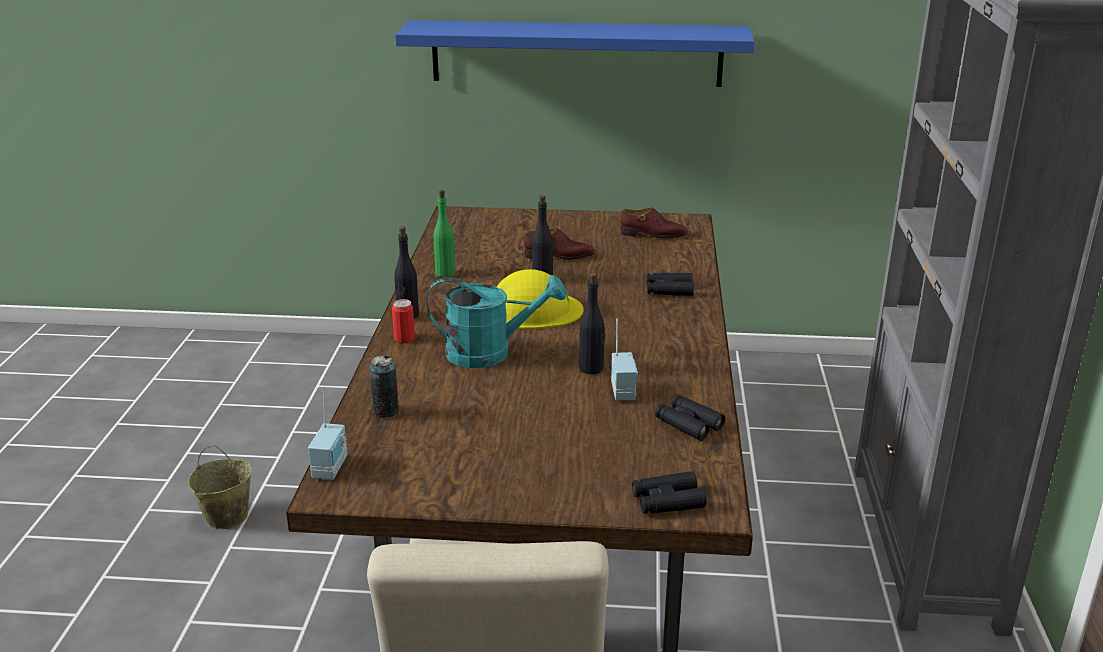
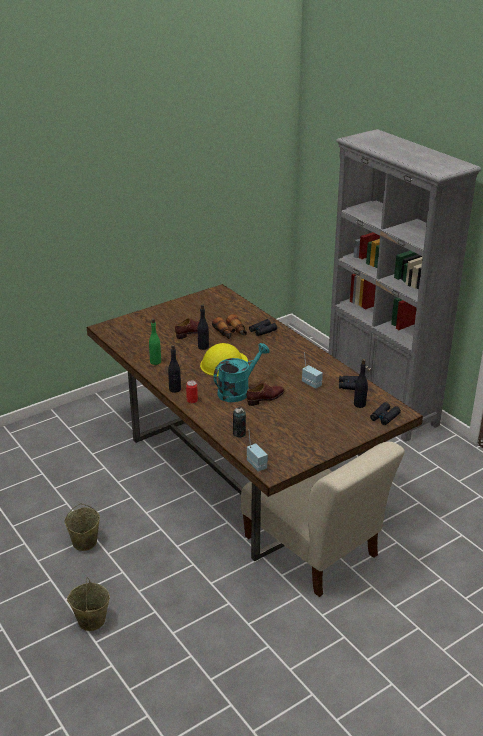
camera: 40 degrees left, 5 degrees up
(86, 623) = (91, 620): none -> beige bucket
(576, 53) = (124, 215): blue shelf -> none
(591, 368) = (286, 379): black bottle -> black bottle (360, 404)
(613, 277) = (231, 333): none -> binoculars
(653, 235) = (215, 304): brown shoe -> brown shoe (266, 398)

